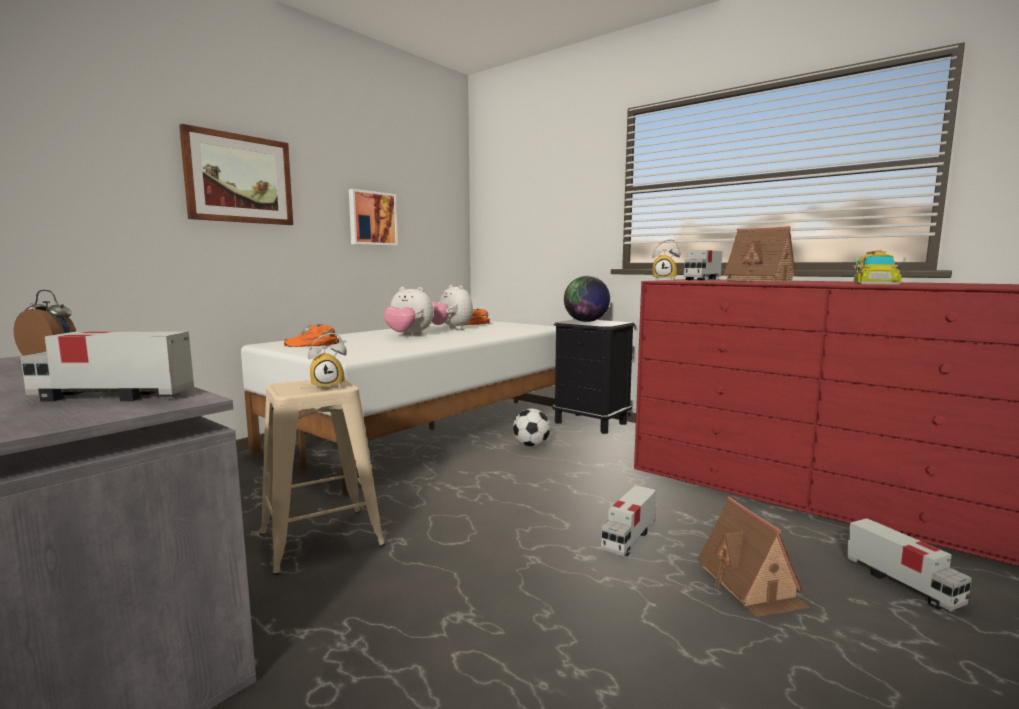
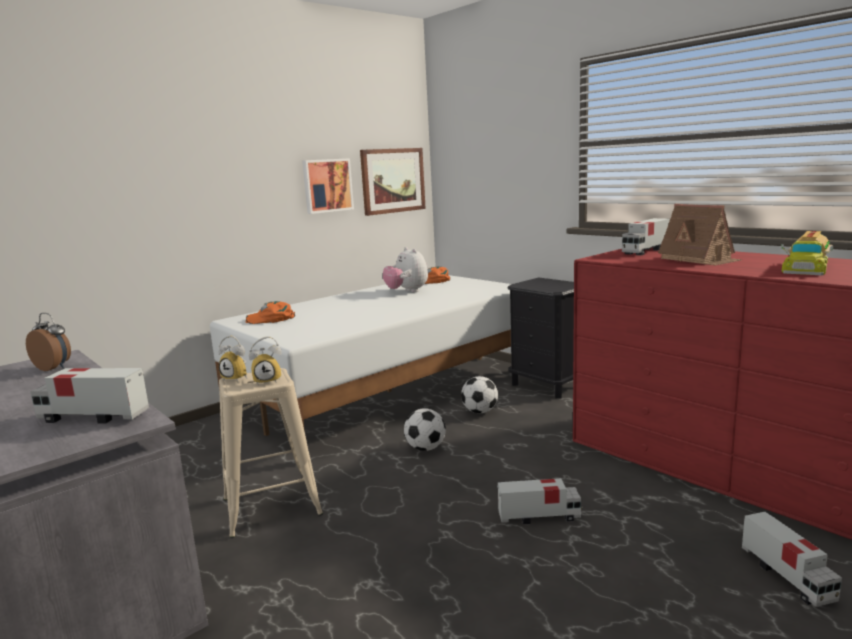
camera: 10 degrees right, 5 degrees up
(239, 179) = (199, 168): picture -> picture (392, 180)
(408, 336) = (362, 304): plush toy -> none
(485, 478) = (425, 448): none -> football
(586, 321) = (541, 283): globe -> none
(629, 538) = (539, 517): toy truck -> toy truck turned 135 degrees counterclockwise
(665, 280) = (599, 257): alarm clock -> alarm clock (238, 378)
(750, 585) = (635, 569): toy house -> none

